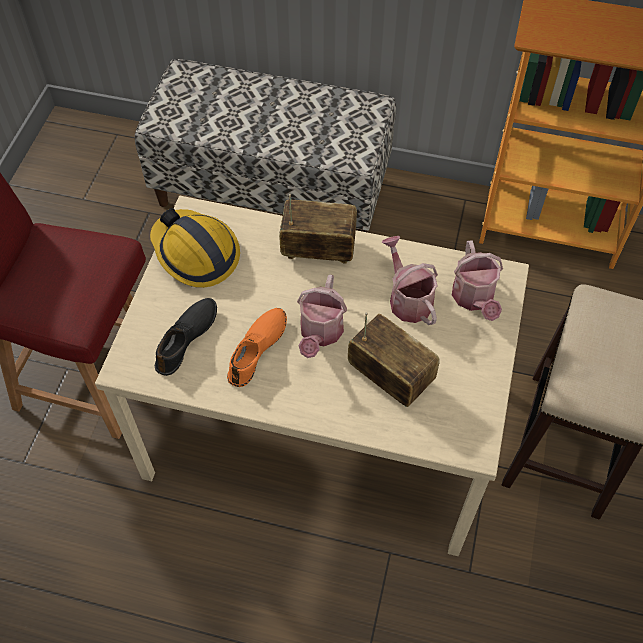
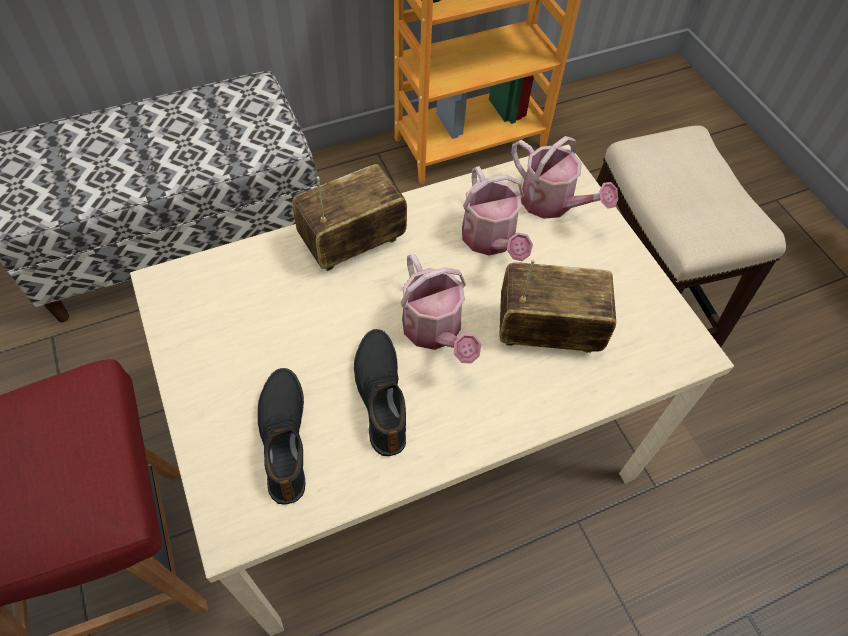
camera: 40 degrees left, 0 degrees up
(195, 253) = (209, 328): hard hat -> none
(257, 350) = (382, 395): orange shoe -> black shoe
(407, 299) = (491, 241): watering can -> watering can turned 135 degrees counterclockwise

